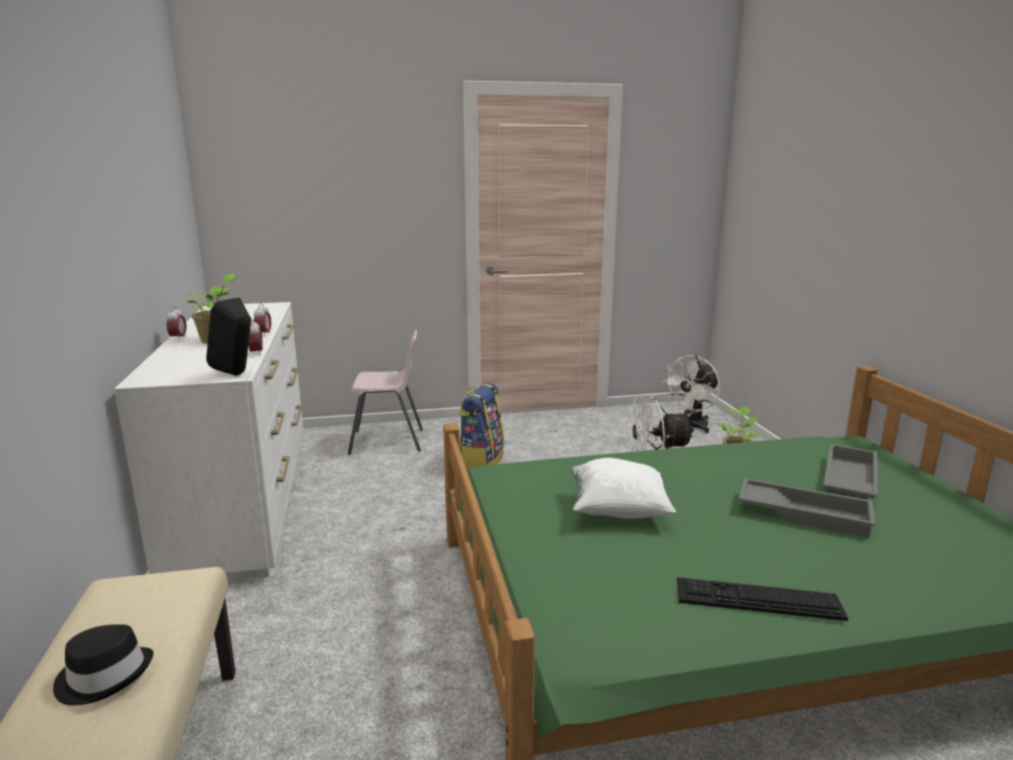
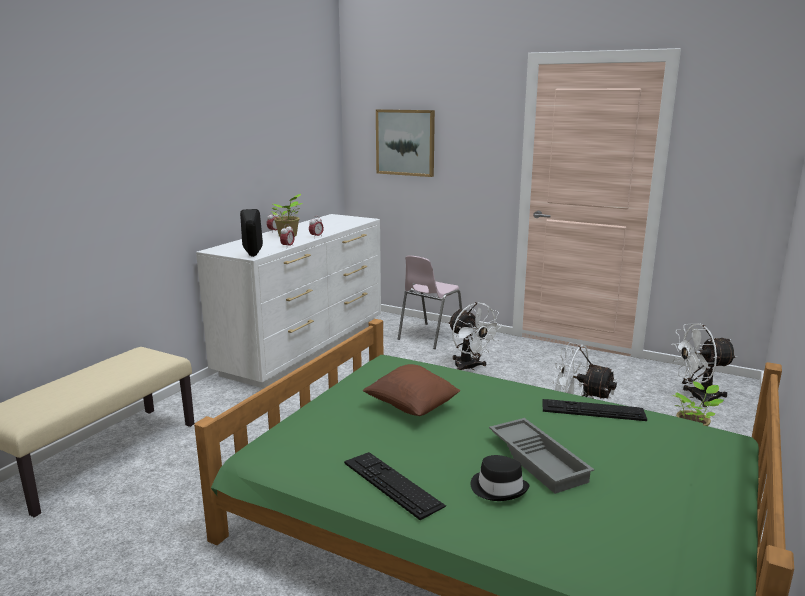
camera: 40 degrees right, 0 degrees up
(104, 676) = (87, 380): black hat -> black hat (498, 488)
(302, 195) = (405, 142): none -> picture
(388, 441) = (430, 336): pink chair -> pink chair turned 90 degrees clockwise
(480, 462) = (469, 368): backpack -> white fan
(617, 511) = (411, 407): white pillow -> brown pillow
(749, 453) = (593, 410): none -> keyboard
(847, 480) = (636, 457): grey tray -> none

